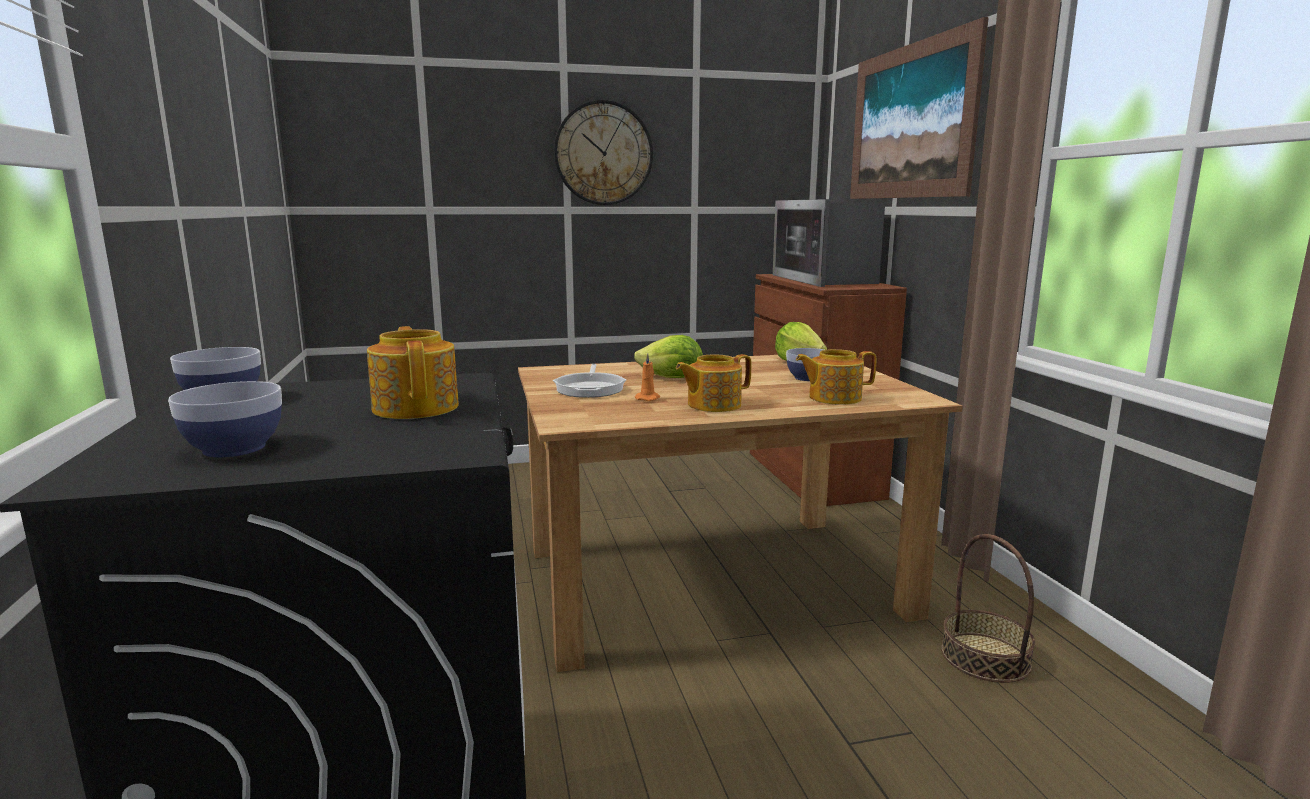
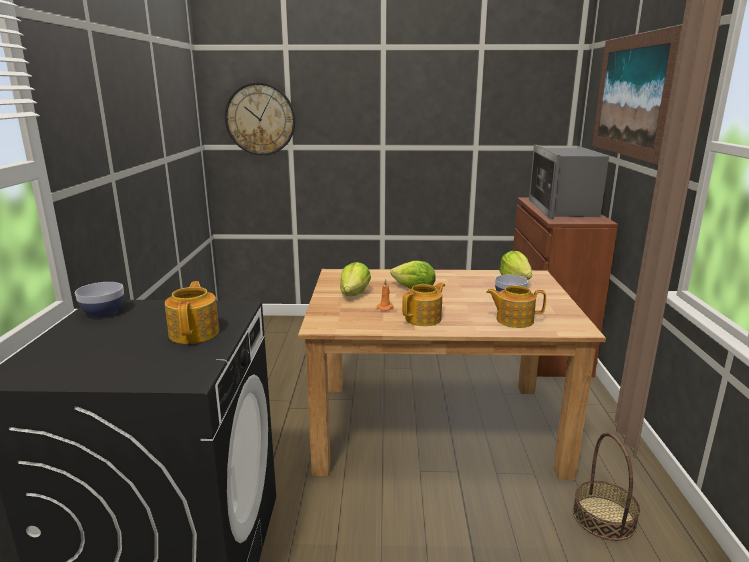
camera: 15 degrees right, 5 degrees up
(234, 448) = (84, 359): bowl -> none
(590, 388) = (354, 294): frying pan -> lettuce
(603, 153) = (409, 108): wall clock -> wall clock (260, 119)
(712, 405) = (424, 318): teapot -> teapot turned 150 degrees clockwise

